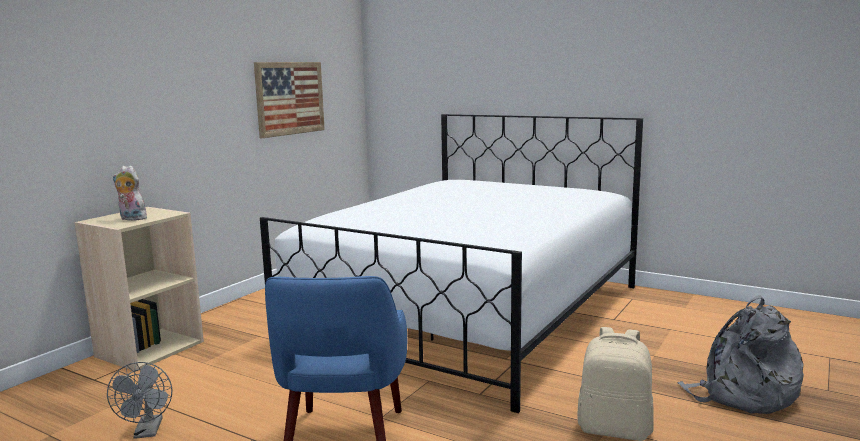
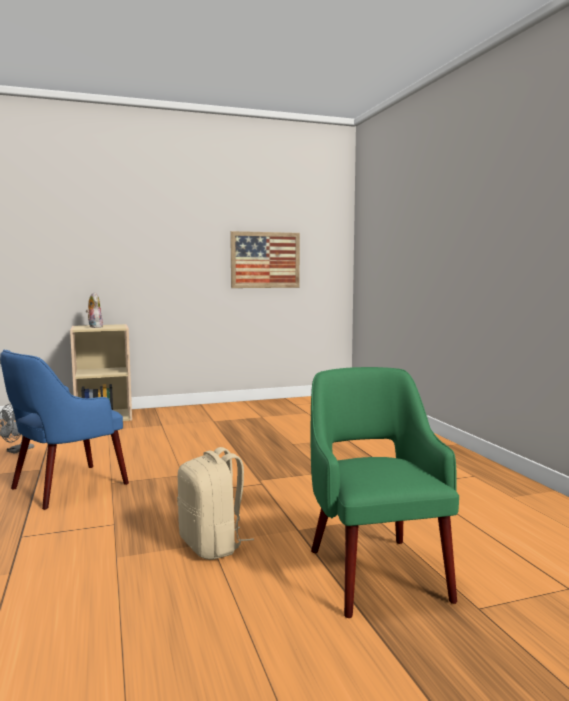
camera: 40 degrees right, 5 degrees down
(471, 313) = (310, 448): white bed -> none
(742, 394) = (375, 572): grey backpack -> green armchair

